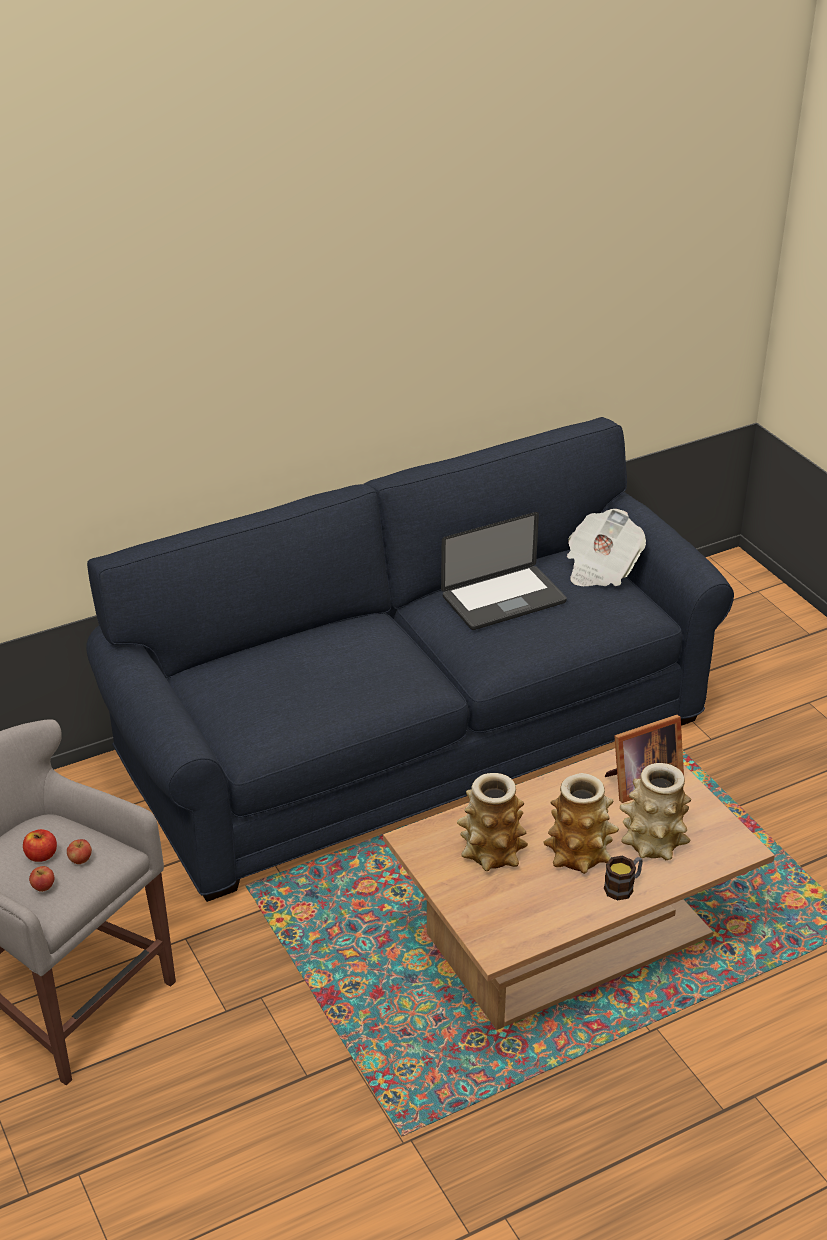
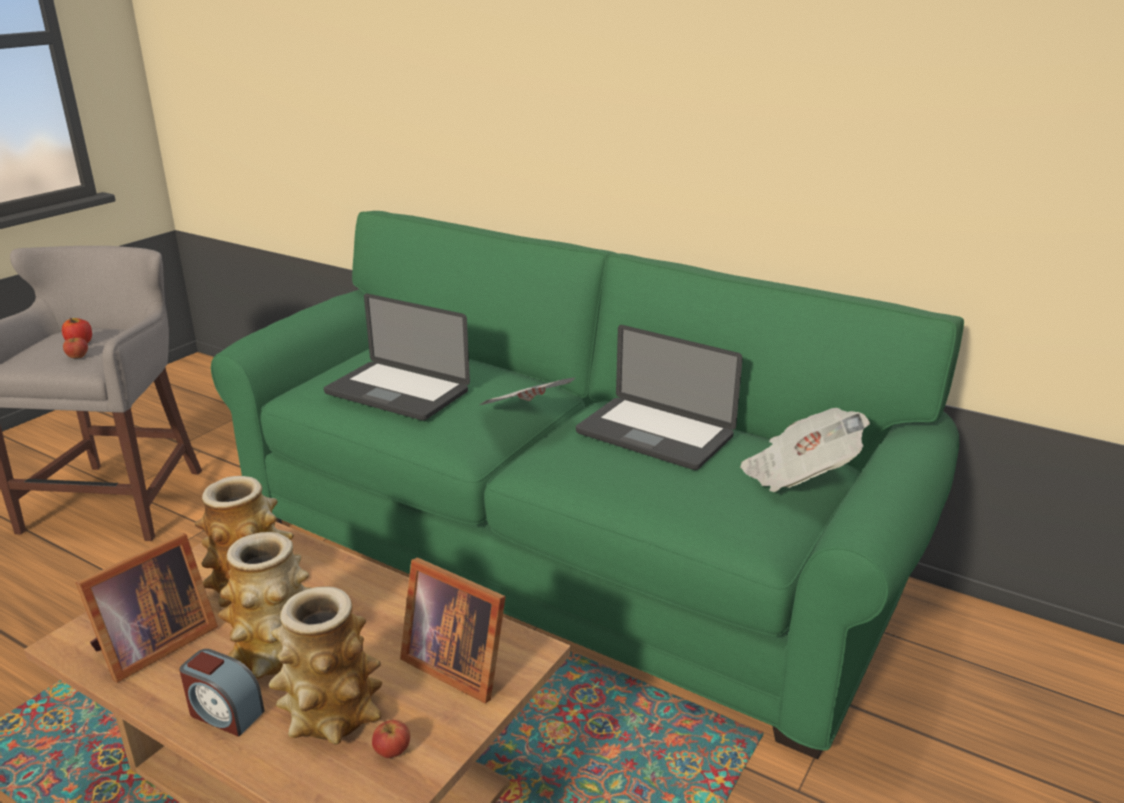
camera: 60 degrees right, 10 degrees down
(43, 887) = (38, 354): apple -> apple (392, 752)
(323, 693) = (397, 392): none -> laptop
(413, 740) = (562, 553): blue sofa -> green sofa
(421, 643) = (526, 416): none -> newspaper
(529, 910) = (151, 646): none -> picture frame
(623, 886) = (225, 713): mug -> alarm clock

